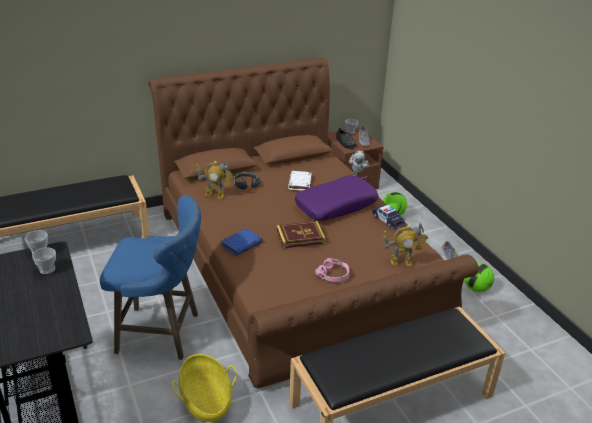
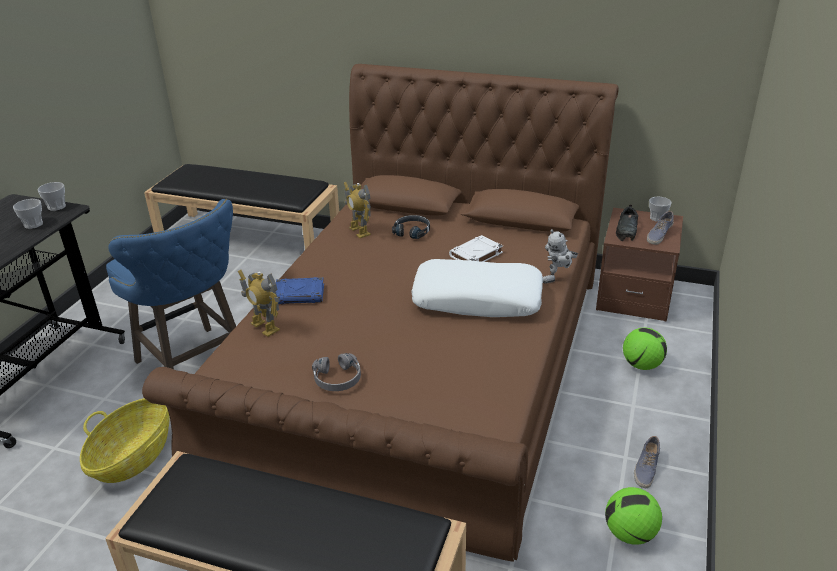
camera: 45 degrees right, 0 degrees up
(300, 237) = (369, 316): book -> none
(333, 274) = (338, 379): pink headphones -> grey headphones
(336, 205) = (477, 299): purple pillow -> white pillow
(387, 220) = (517, 348): toy car -> none
(401, 263) = (444, 411): toy robot -> toy robot (264, 327)

